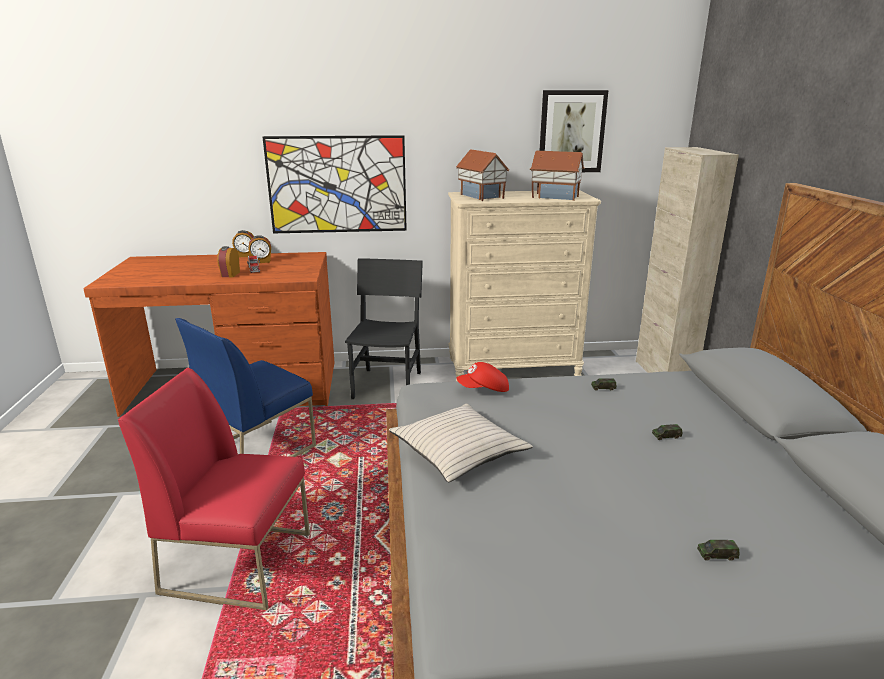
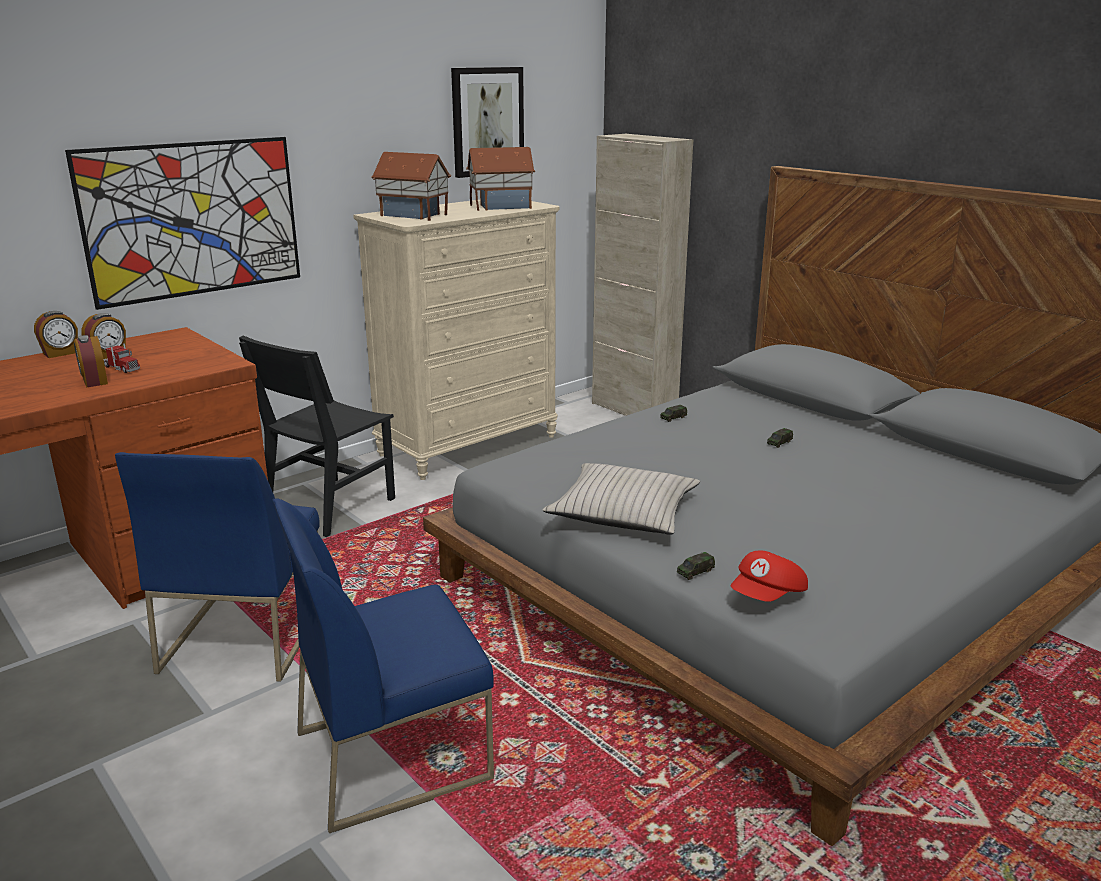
camera: 35 degrees left, 0 degrees up
(239, 562) = (393, 754): red chair -> blue chair
(387, 385) = (330, 506): black chair -> black chair turned 120 degrees counterclockwise
(484, 390) = (566, 450): red cap -> red cap (768, 596)
(717, 555) = (922, 515): toy car -> toy car (695, 572)

